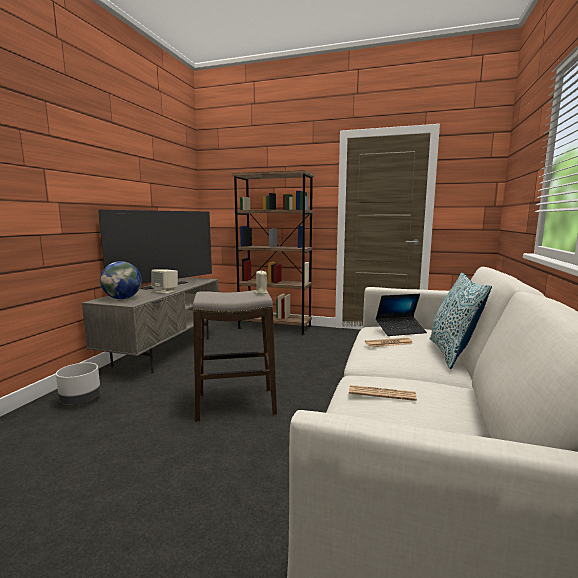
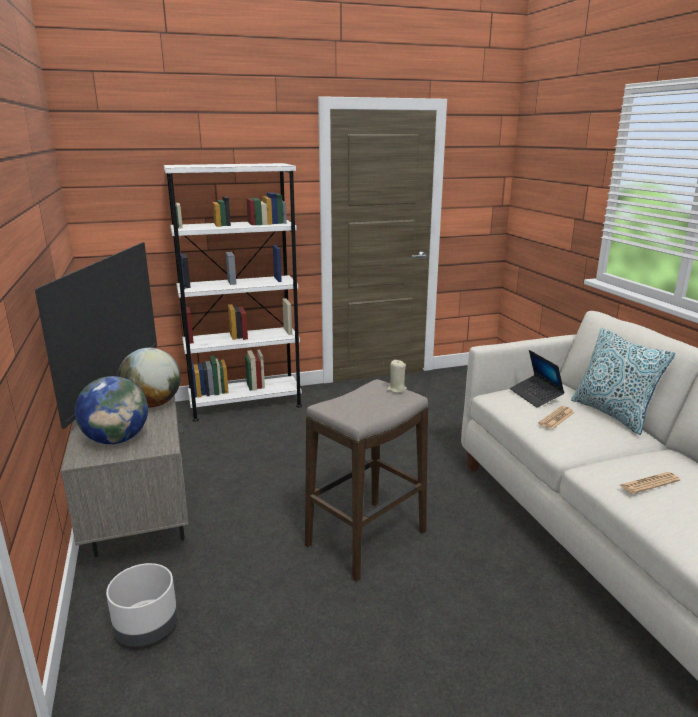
camera: 35 degrees left, 10 degrees up
(165, 291) = (153, 404): beige speaker -> globe
(274, 327) = (245, 404): brown bookcase -> white bookcase
(400, 330) = (535, 396): laptop -> laptop turned 120 degrees clockwise

